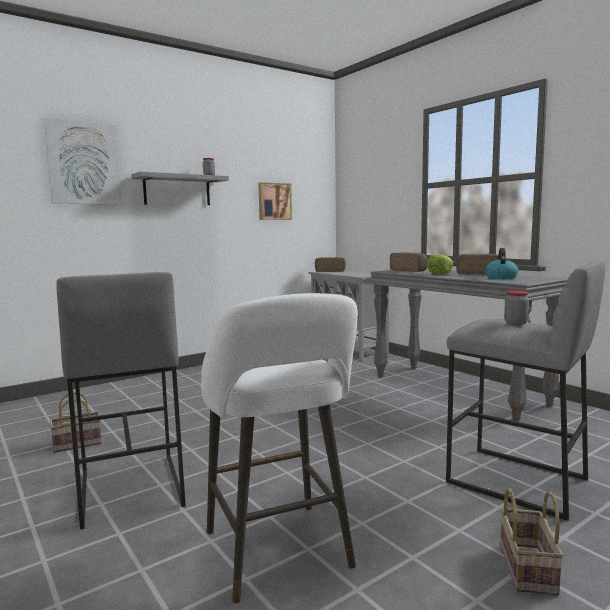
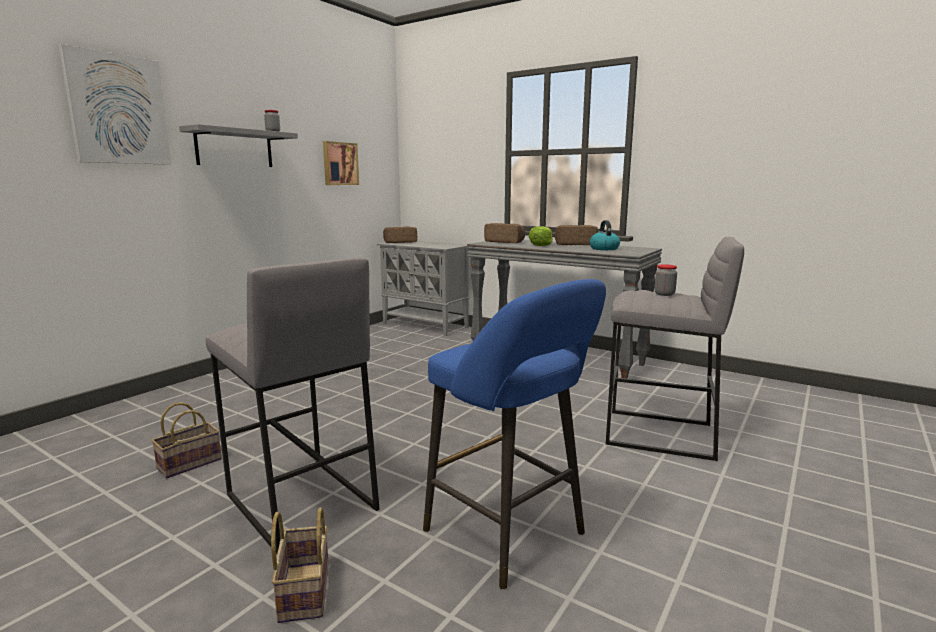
camera: 20 degrees left, 5 degrees up
(280, 554) = (510, 536): white stool -> blue stool
(525, 567) = (712, 504): basket -> basket (303, 590)

